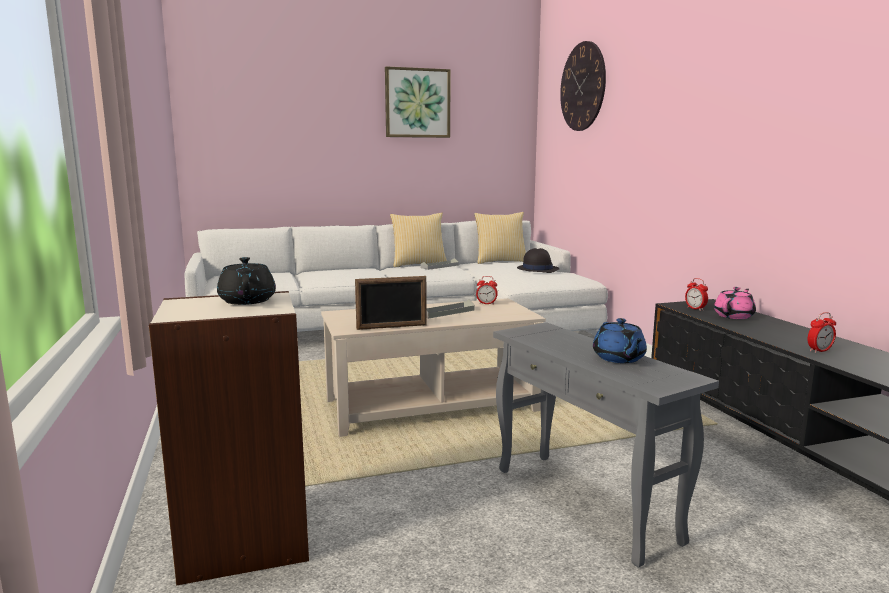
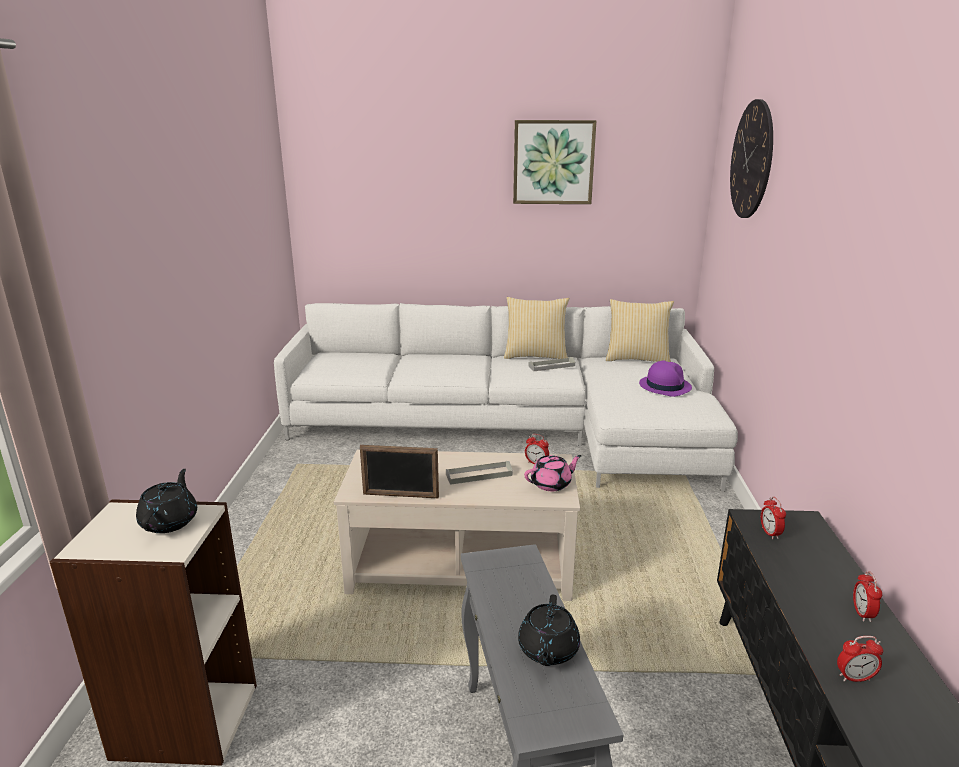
camera: 20 degrees right, 10 degrees up
(537, 269) = (664, 386): black hat -> purple hat
(619, 358) = (547, 650): blue teapot -> black teapot
(734, 316) = (809, 562): pink teapot -> pink teapot (552, 484)
(791, 329) = (862, 613): none -> alarm clock

